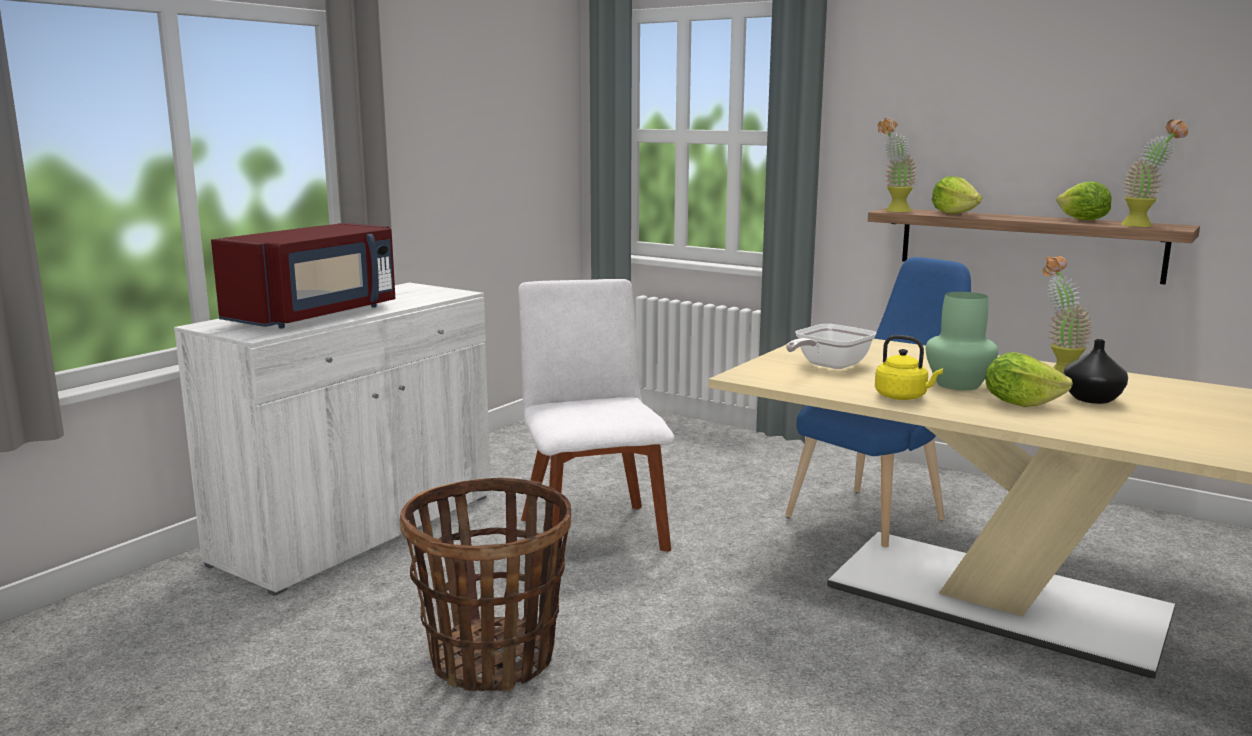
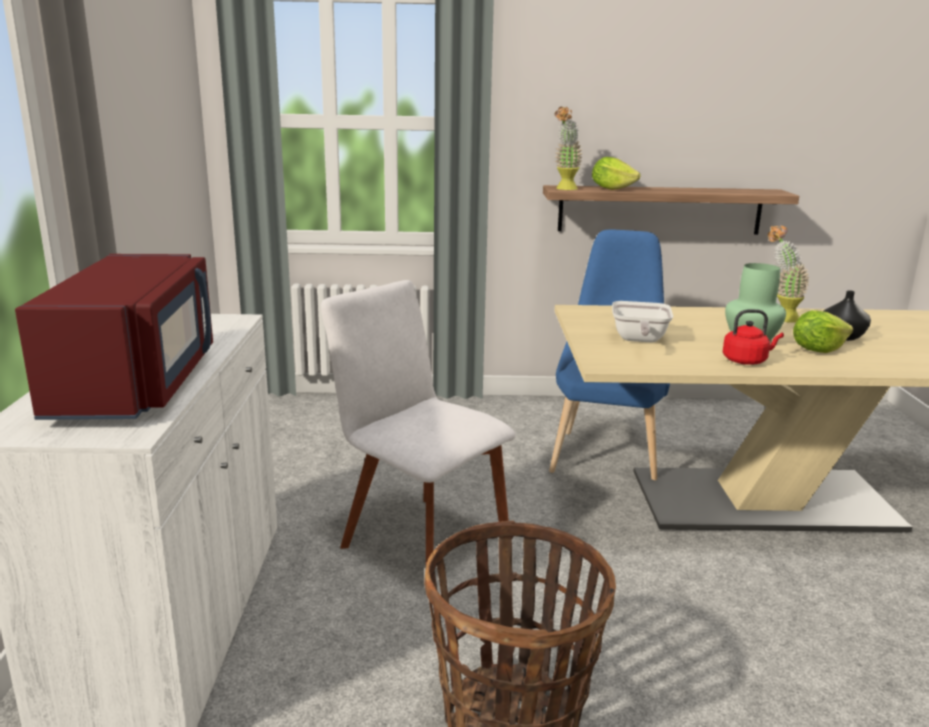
camera: 35 degrees left, 5 degrees up
(903, 397) = (747, 361): yellow kettle -> red kettle
(1082, 220) = (709, 189): lettuce -> none
(1144, 225) = (758, 192): potted plant -> none

